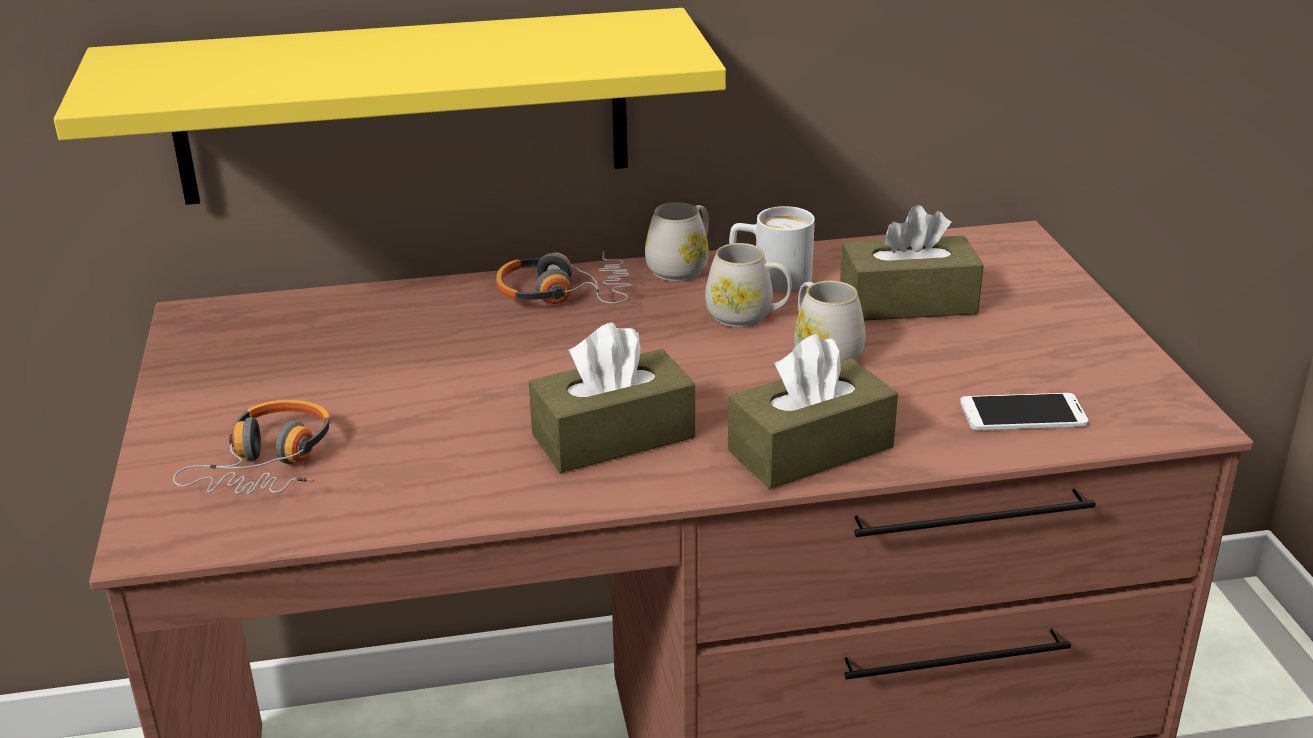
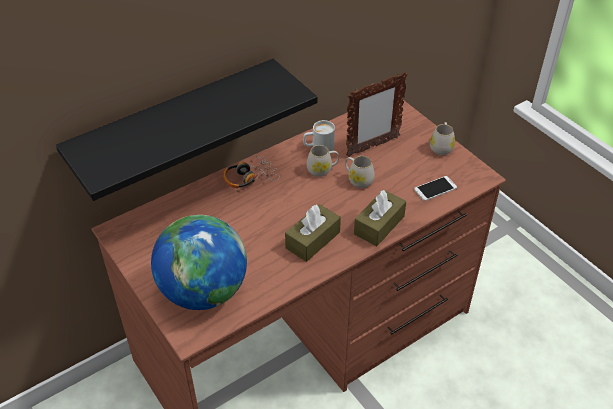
camera: 25 degrees left, 15 degrees up
(269, 465) = (203, 291): headphones -> globe
(403, 107) = (175, 125): yellow shelf -> black shelf
(682, 267) = (284, 151): white mug -> white mug (441, 147)
(907, 302) = (372, 147): brown tissue box -> picture frame

